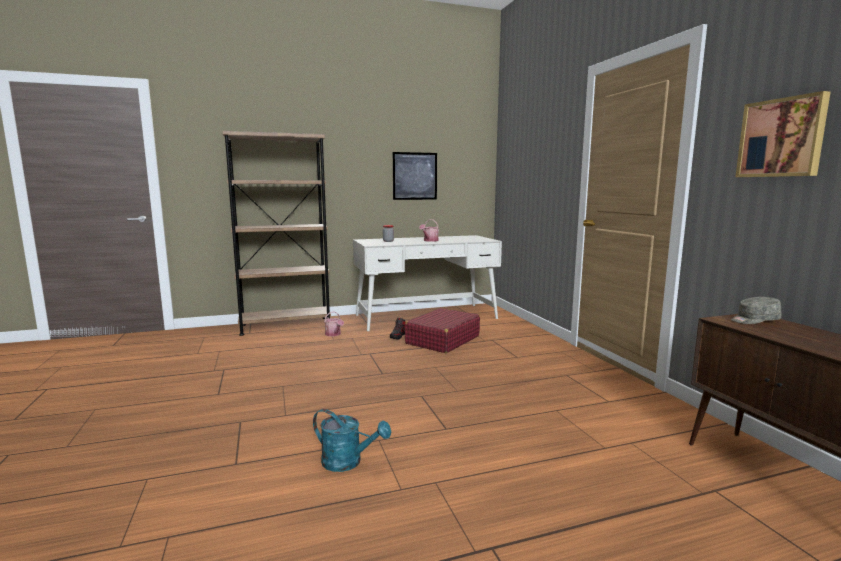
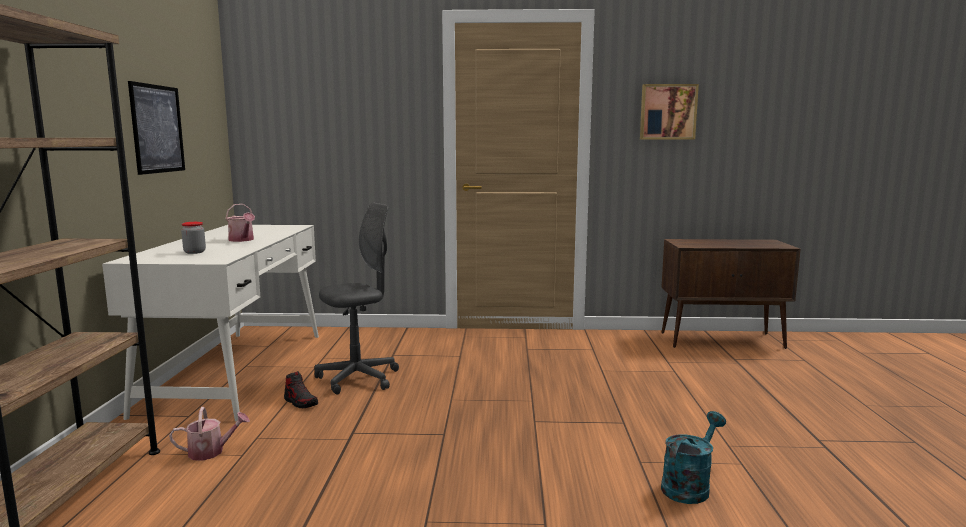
camera: 70 degrees left, 0 degrees up
(442, 340) = (358, 379): red suitcase -> grey office chair
(754, 320) = (688, 242): grey cap -> none

